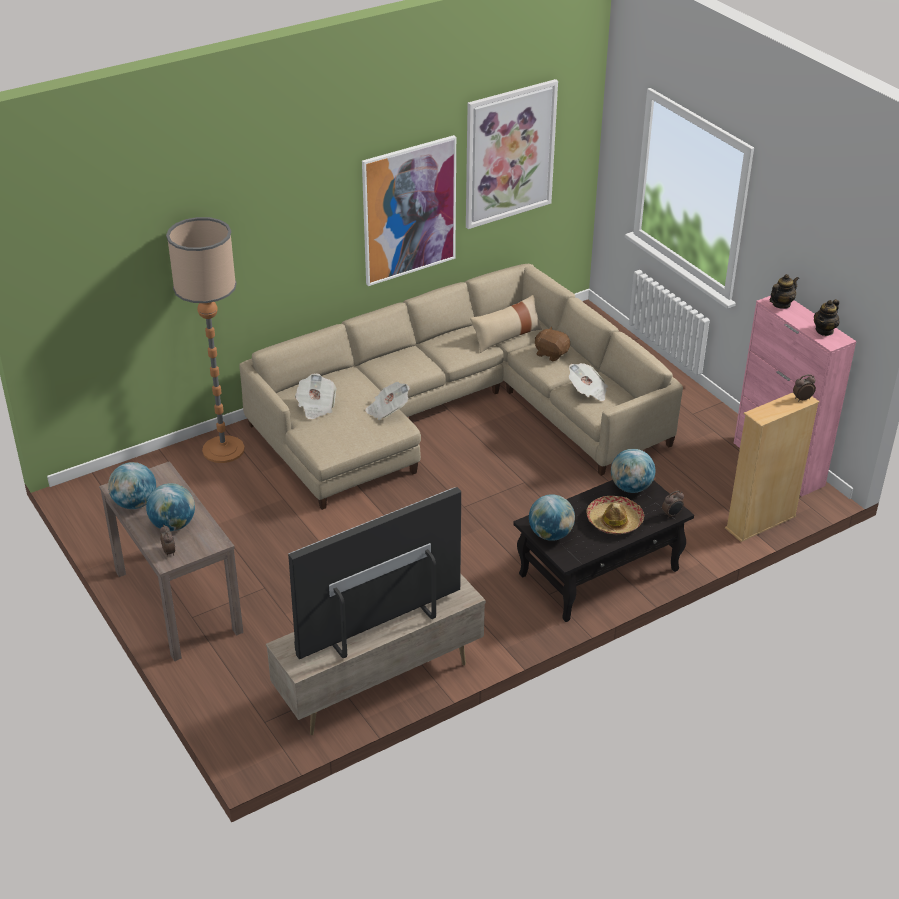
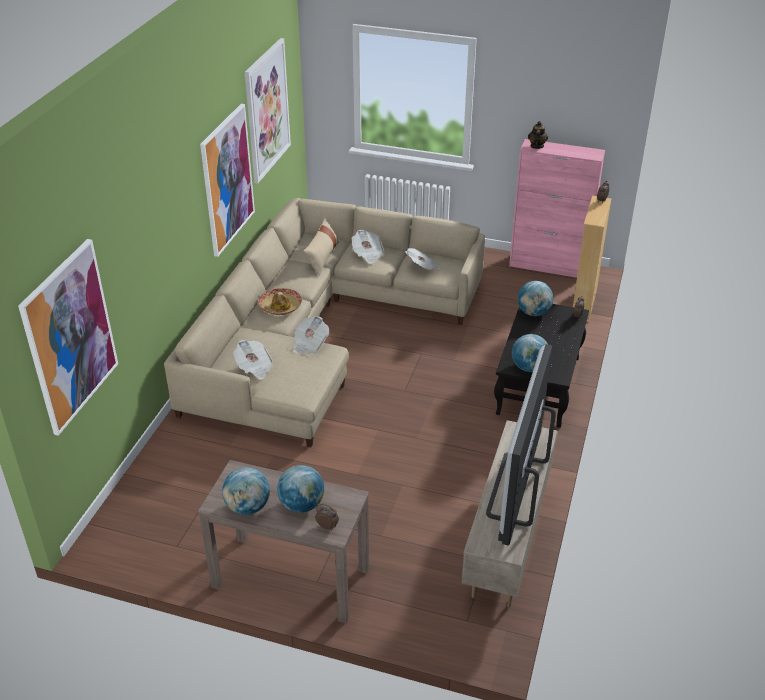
camera: 40 degrees left, 0 degrees up
(101, 288) = (70, 337): none -> picture
(223, 449) = (179, 445): floor lamp -> none
(551, 353) = (368, 254): brown plush toy -> newspaper
(614, 521) = (552, 338): hat -> hat (280, 306)
(824, 330) = (581, 151): teapot -> none

